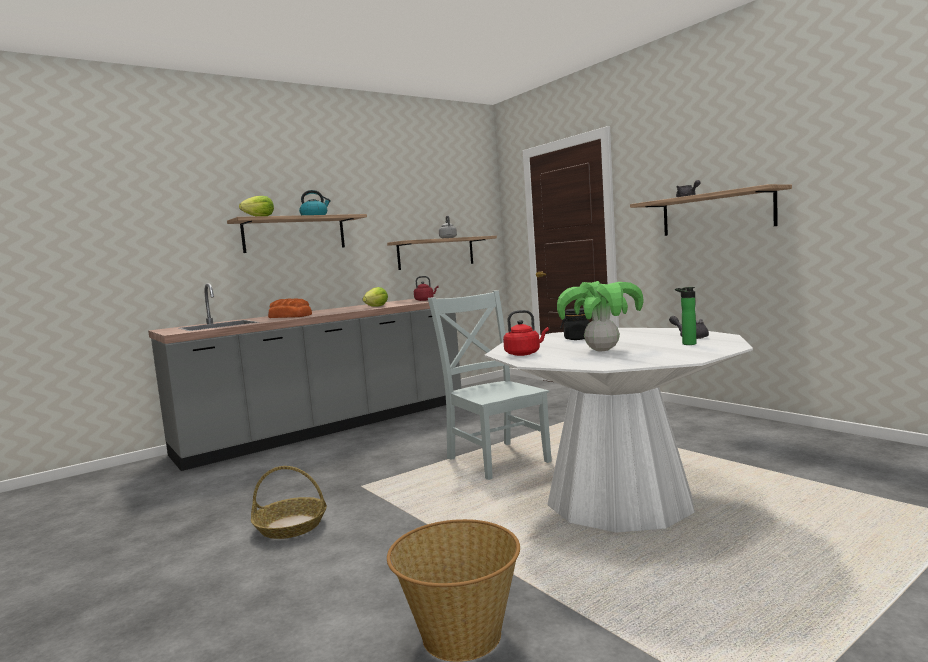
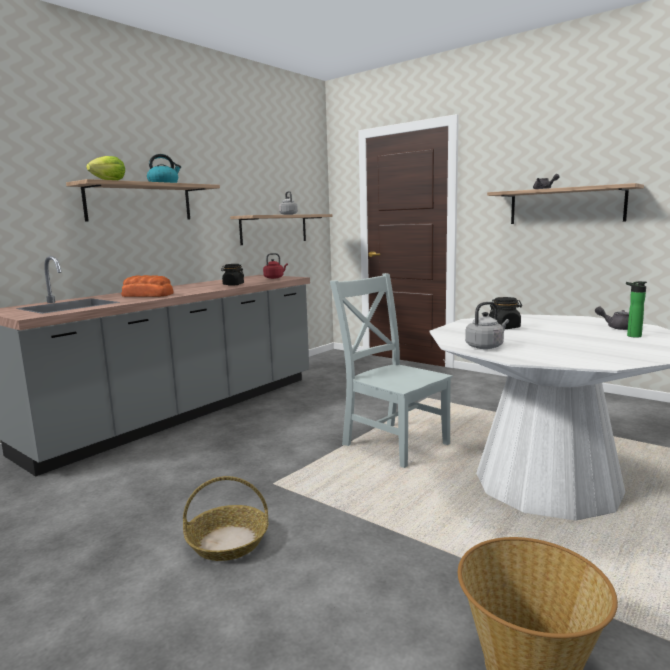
camera: 15 degrees left, 5 degrees up
(376, 306) = (233, 284): lettuce -> black jar
(524, 354) = (485, 346): red kettle -> grey kettle
(601, 350) = (560, 343): potted plant -> none

